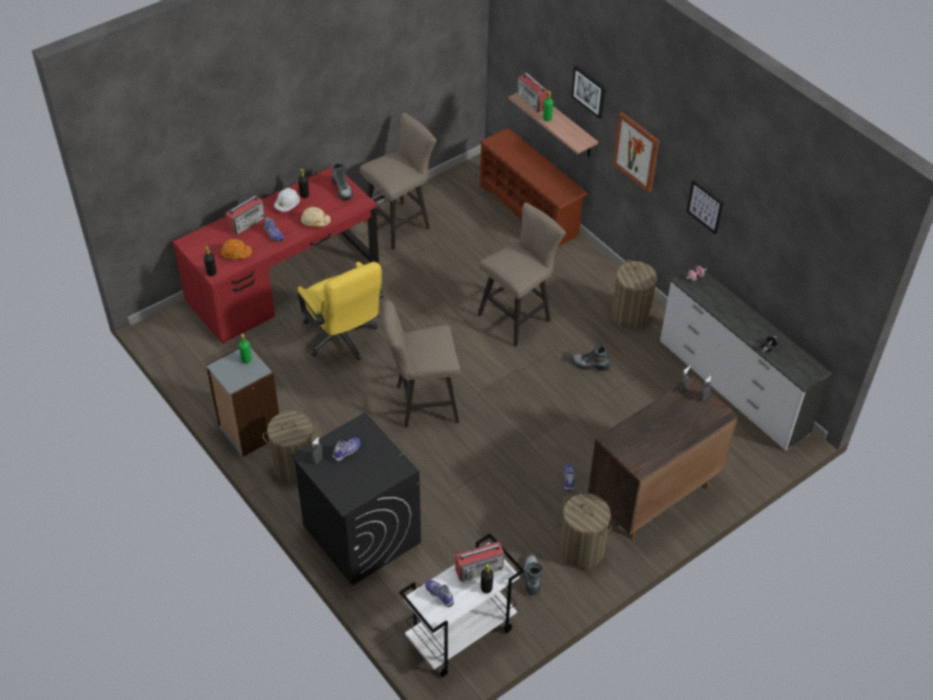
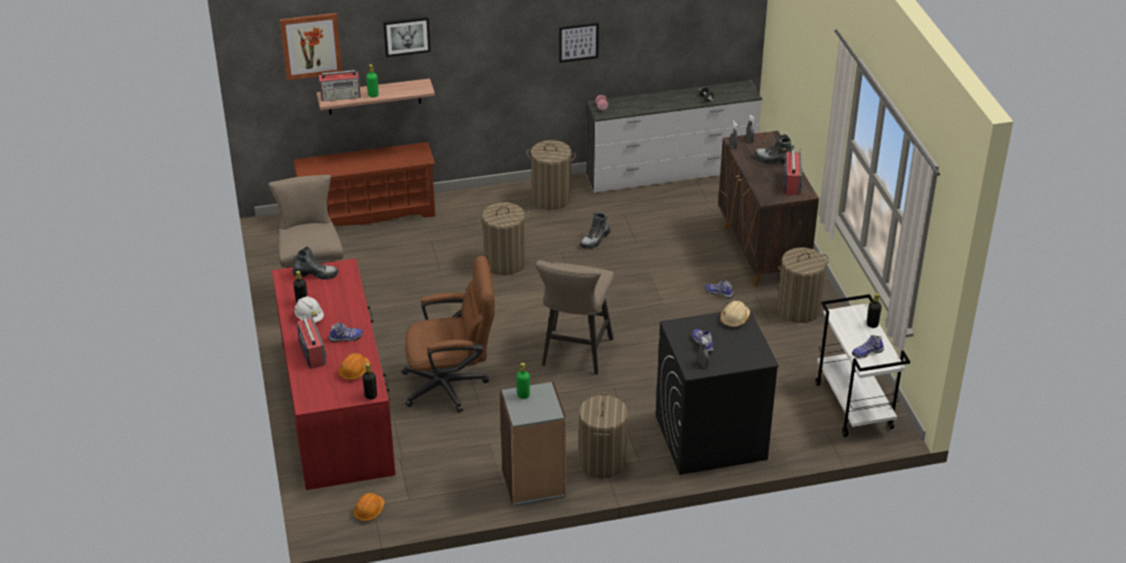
camera: 65 degrees left, 10 degrees down
(178, 344) = (369, 511): none -> orange hard hat
(315, 221) = (349, 305): beige hard hat -> beige hard hat (734, 319)
(343, 339) = (452, 385): yellow office chair -> brown office chair
(480, 568) = (850, 322): radio -> radio (791, 183)
(518, 316) = (505, 263): beige stool -> laundry basket
(531, 577) = (812, 346): boot -> boot (774, 160)
(636, 151) = (483, 51): picture -> picture (311, 45)

